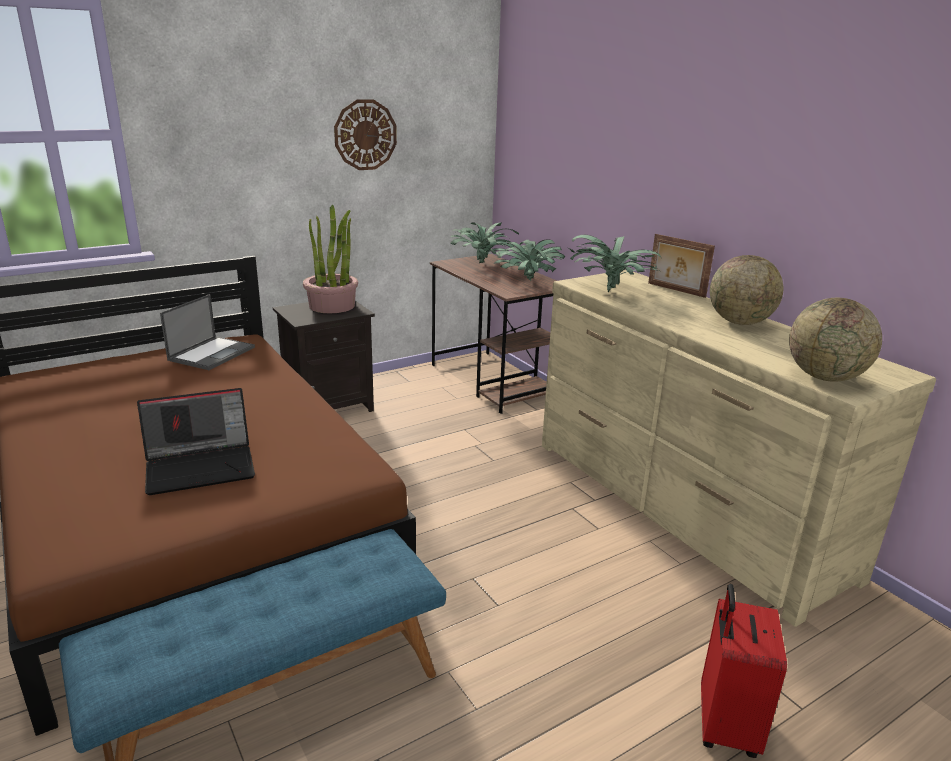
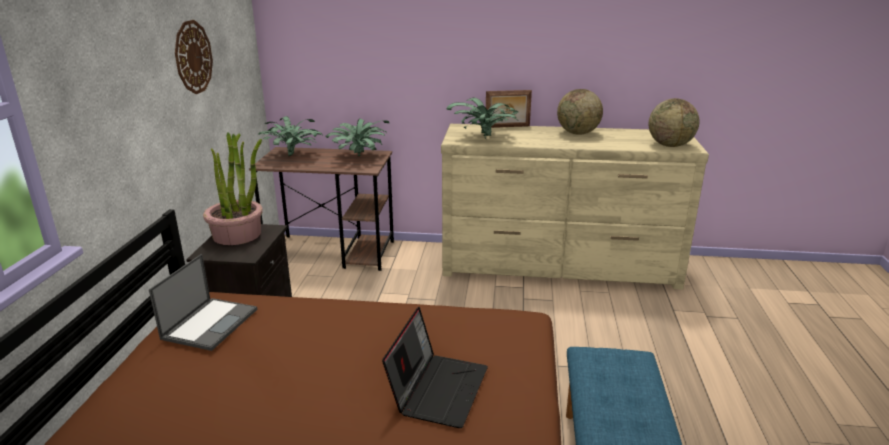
camera: 50 degrees left, 0 degrees up
(212, 353) = (210, 323): laptop -> laptop turned 45 degrees clockwise
(724, 725) = (736, 344): red suitcase -> none

